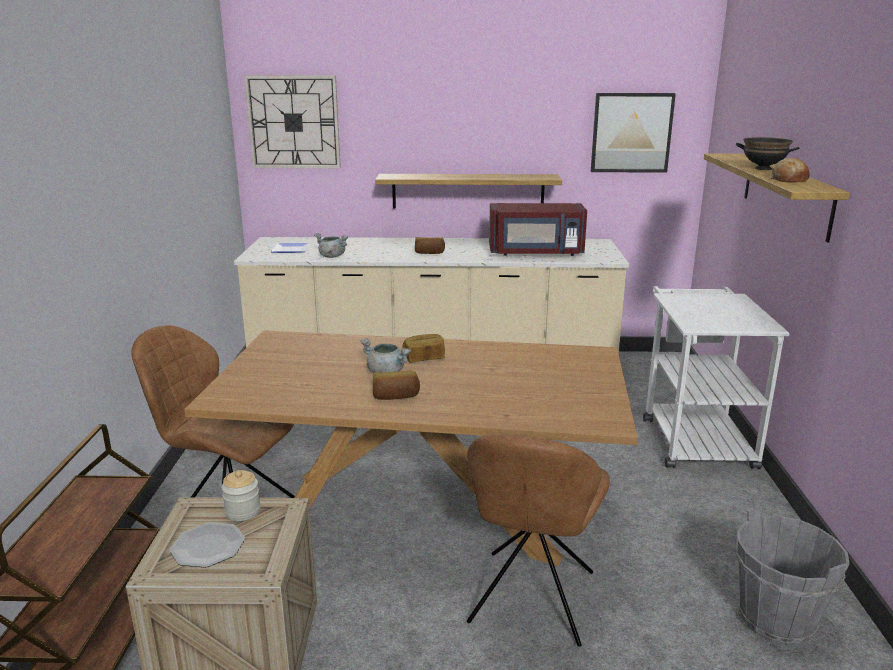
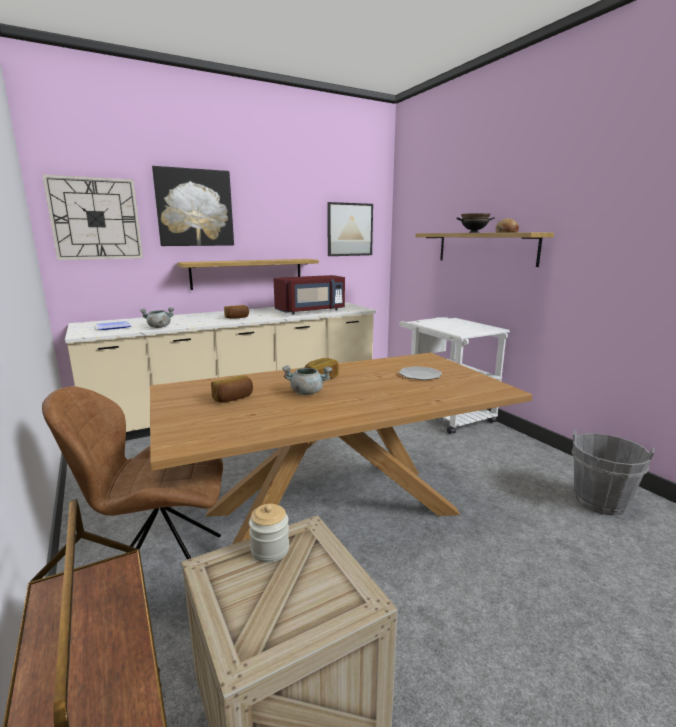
camera: 30 degrees left, 5 degrees down
(208, 547) = (275, 600): plate -> plate (420, 374)
(395, 396) = (341, 406): bread -> bread (233, 398)
(404, 106) = (194, 208): none -> picture
(531, 601) = (471, 546): brown chair -> none

